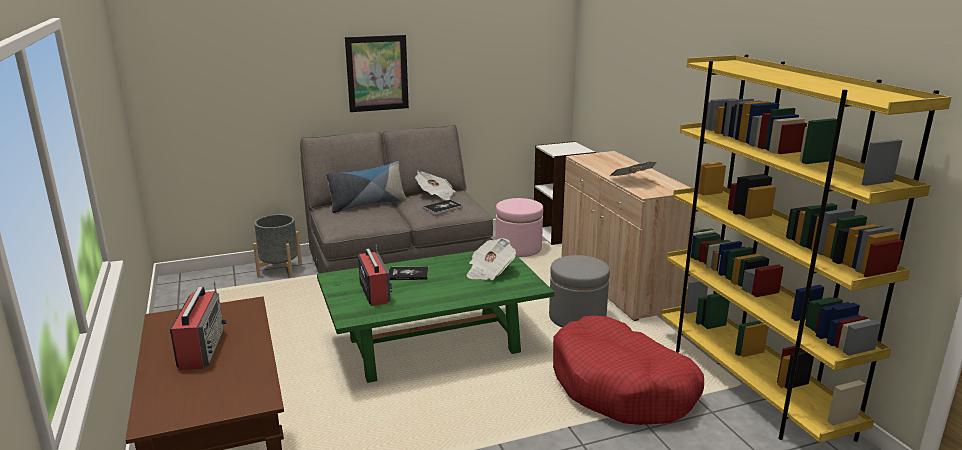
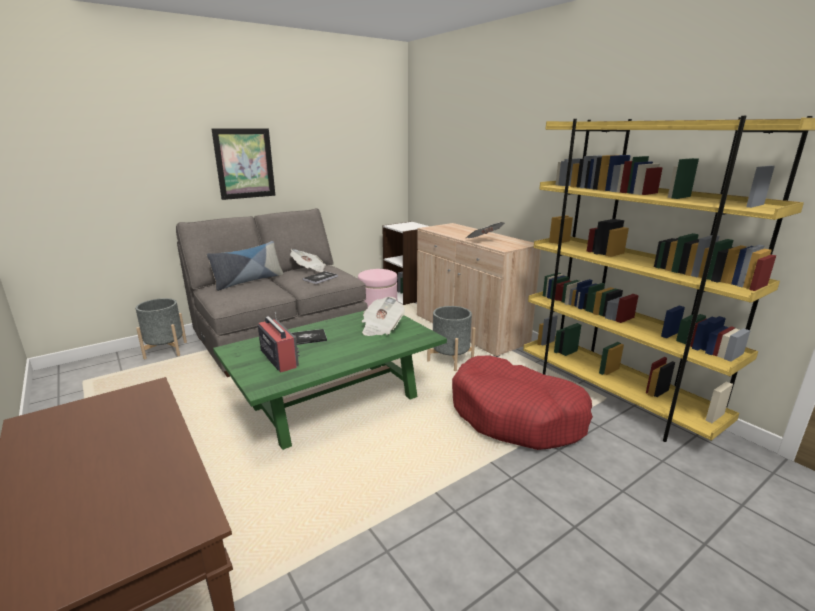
camera: 15 degrees left, 0 degrees up
(202, 348) = (91, 456): radio -> none
(577, 317) = (450, 360): grey ottoman -> grey planter

